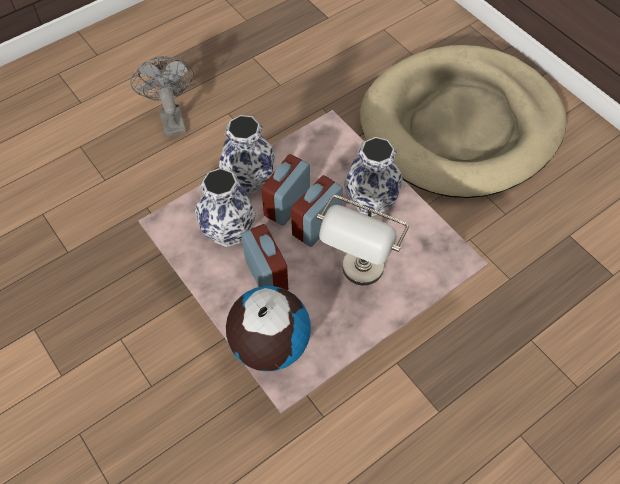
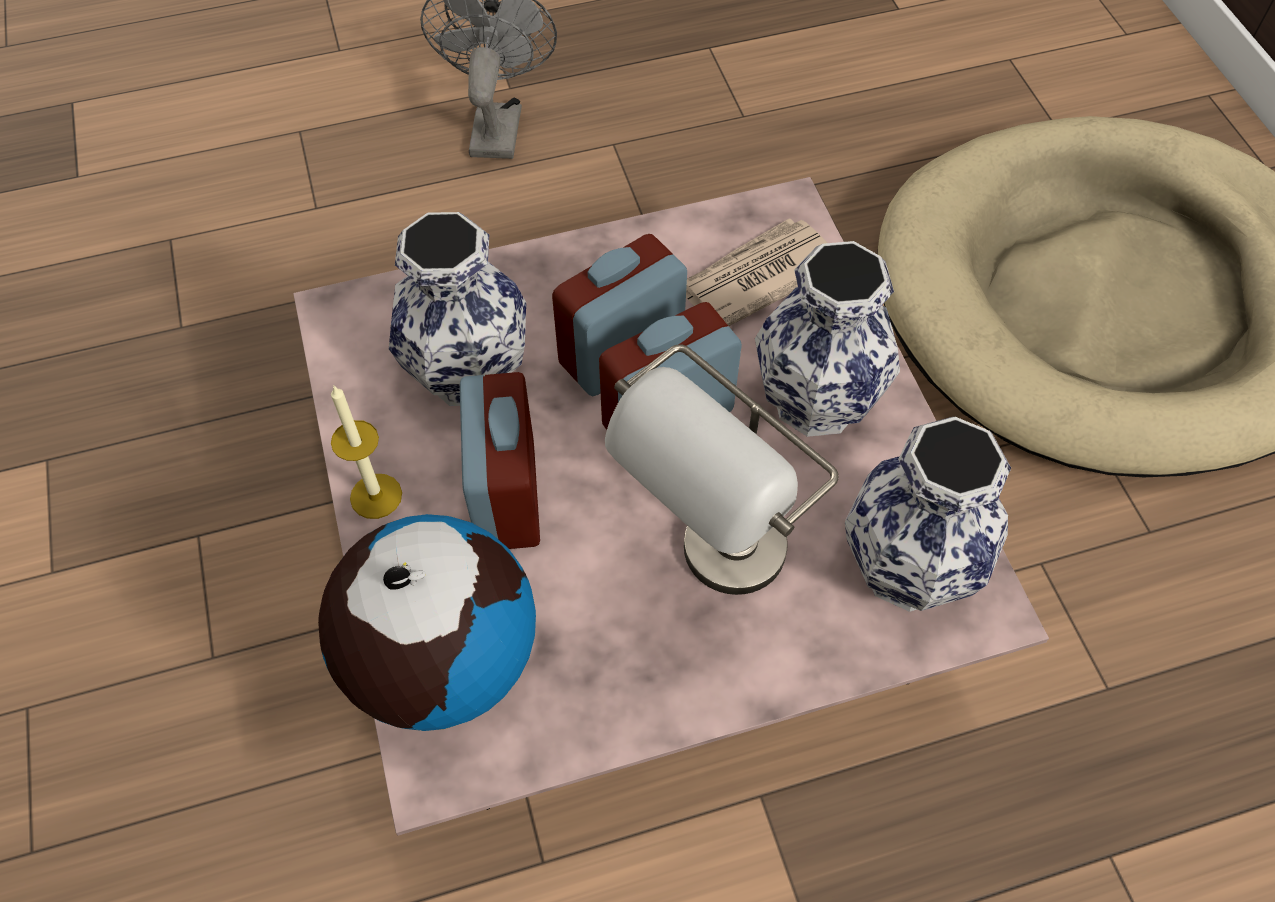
camera: 20 degrees right, 0 degrees up
(214, 292) = (376, 496): none -> candle
(249, 180) = (562, 277): vase -> vase (907, 570)
(328, 158) = (756, 277): none -> newspaper

